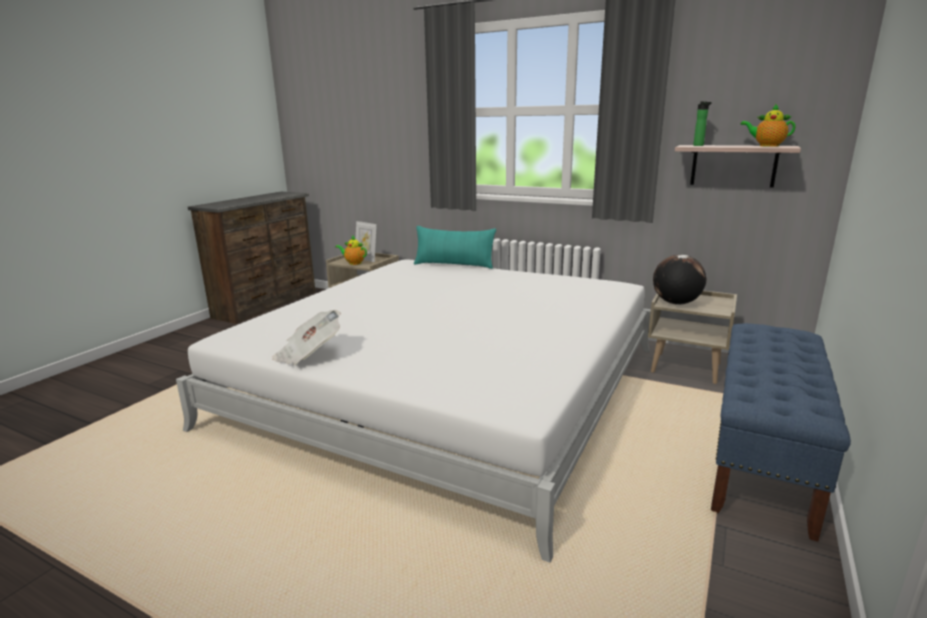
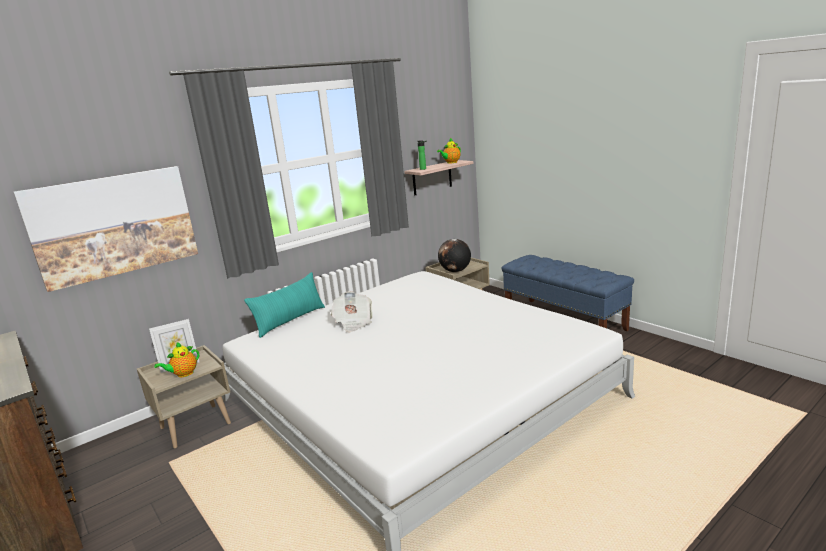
camera: 65 degrees left, 0 degrees up
(309, 354) = (468, 399): newspaper -> newspaper (353, 322)
(372, 137) = (114, 225): none -> picture

